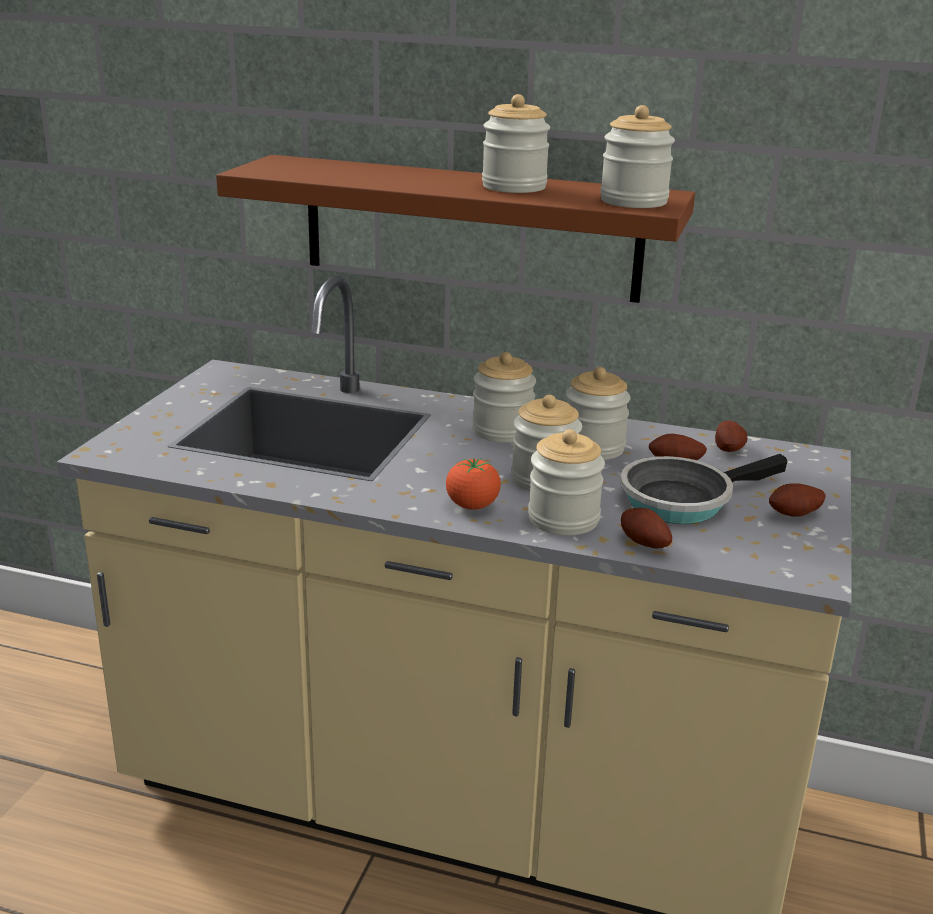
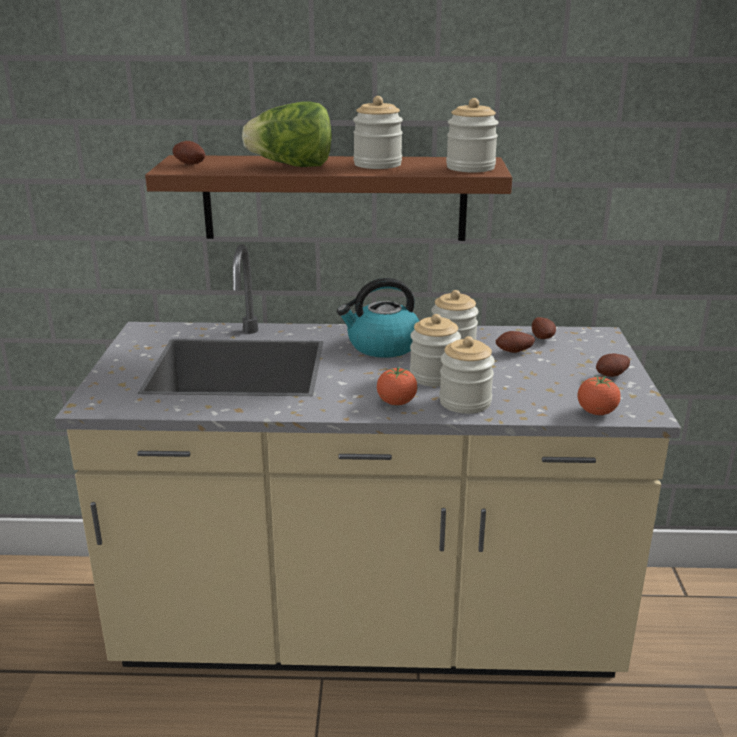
camera: 15 degrees left, 0 degrees up
(402, 179) = (292, 166): none -> lettuce
(502, 431) = (382, 346): jar -> kettle
(643, 544) = (528, 411): potato -> potato (189, 164)
(682, 500) = (534, 376): frying pan -> none
(738, 562) = (596, 412): none -> tomato

